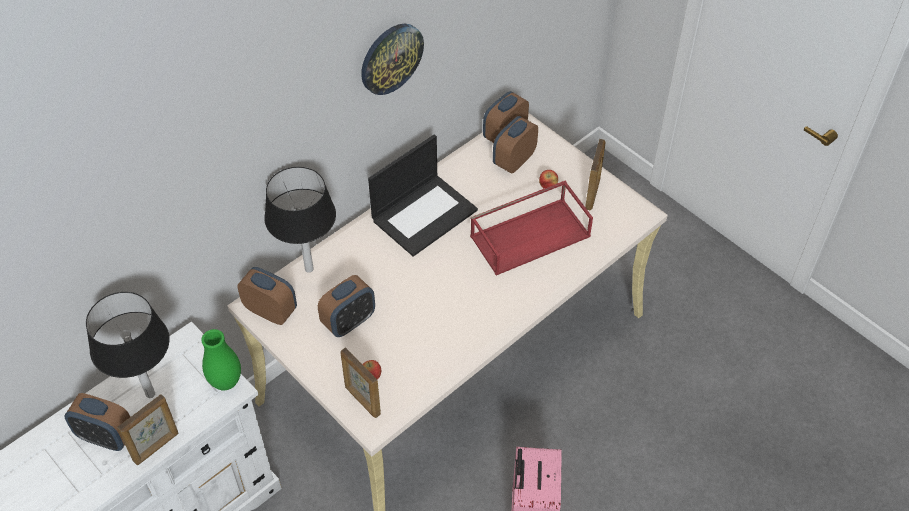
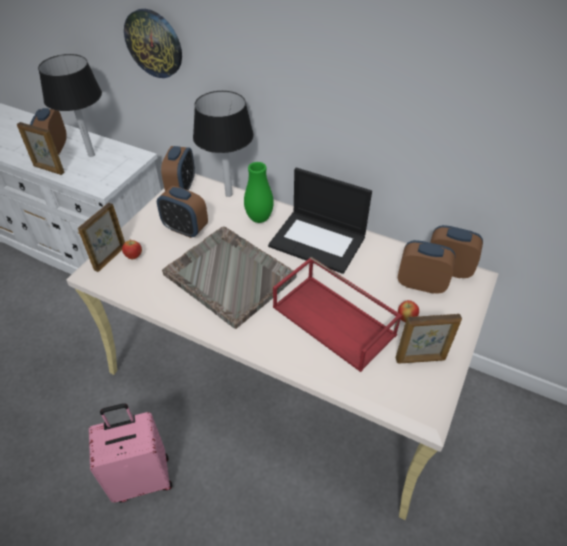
camera: 70 degrees right, 5 degrees down
(226, 382) = (108, 182): green vase -> green vase (259, 218)
(391, 58) = (365, 78): wall clock -> wall clock (154, 43)
(439, 299) = (228, 275): none -> grey tray

